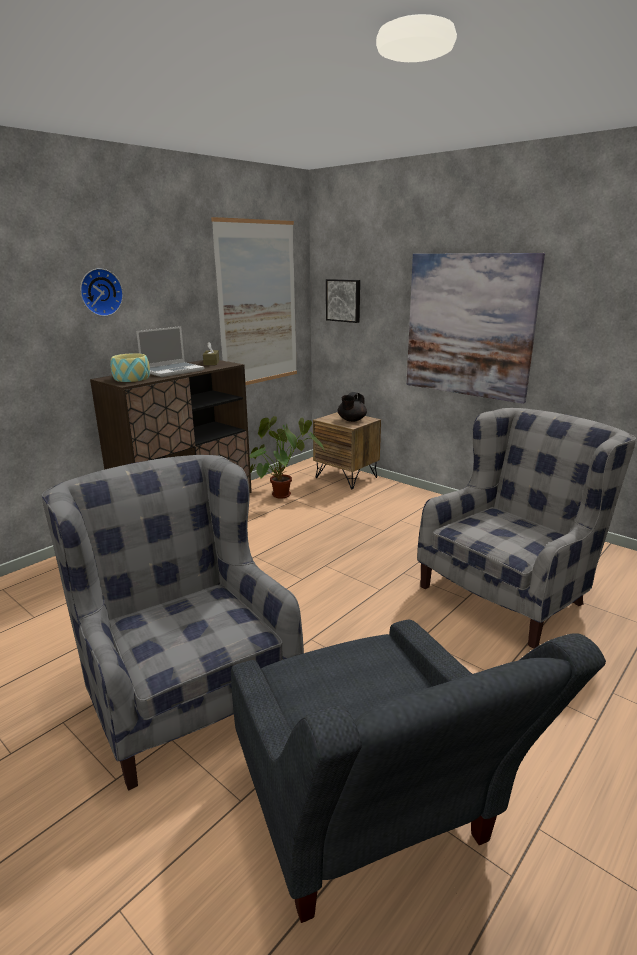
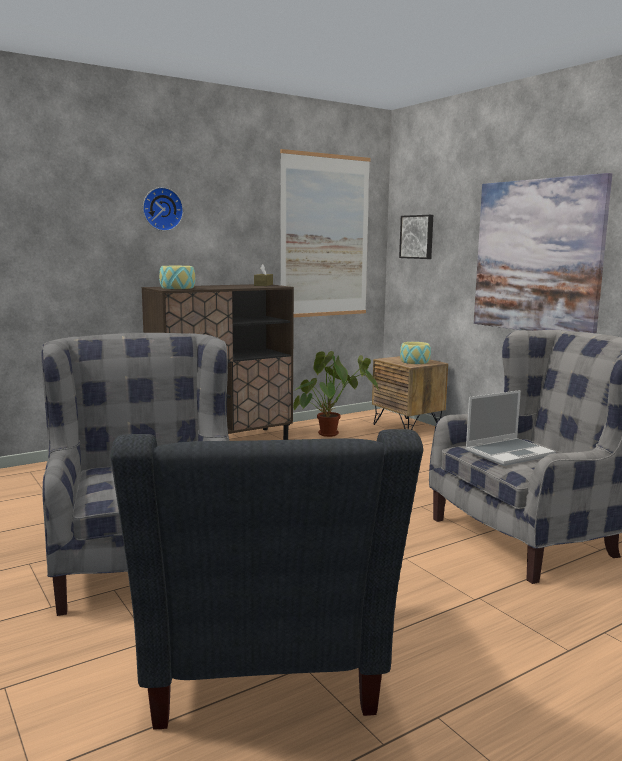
camera: 15 degrees right, 10 degrees down
(173, 371) = (220, 286): laptop -> laptop (509, 453)
(351, 420) = (414, 361): black teapot -> bowl

